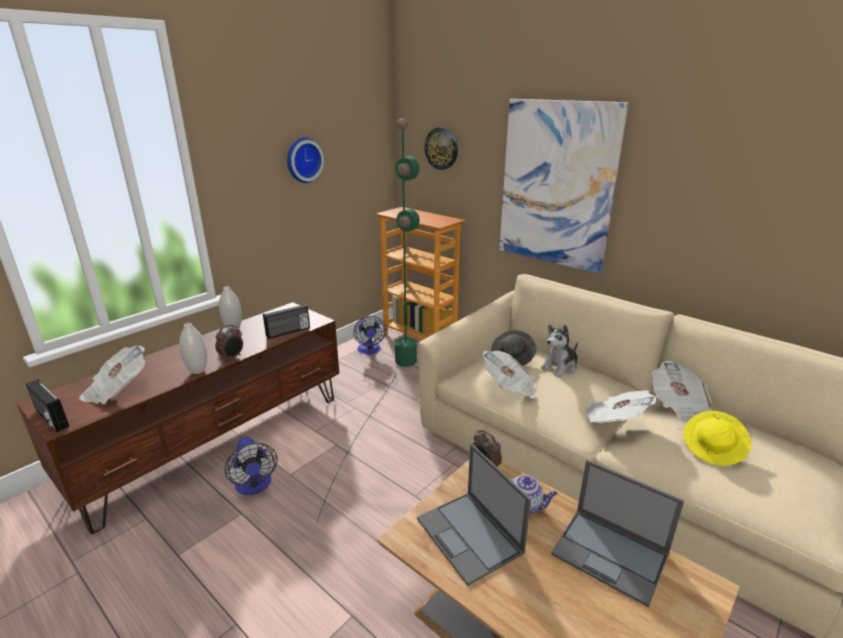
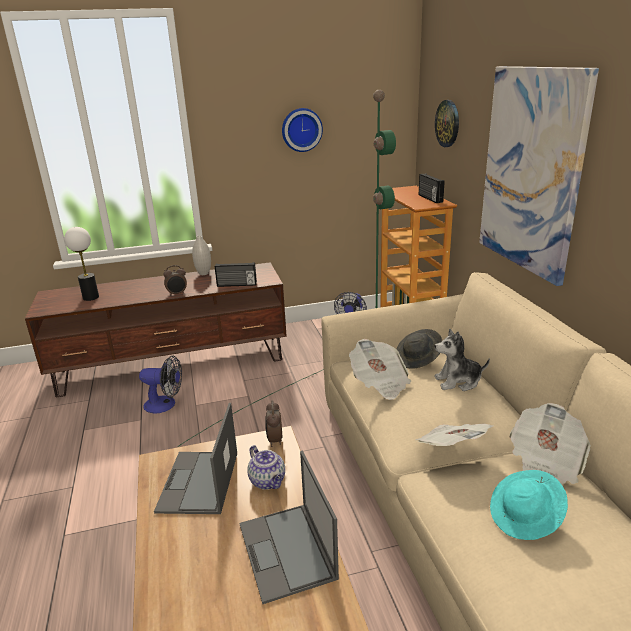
camera: 35 degrees right, 0 degrees up
(50, 418) = (41, 305): radio -> radio (429, 198)
(117, 389) = (90, 297): newspaper -> table lamp
(197, 371) = (146, 298): white vase -> none
(254, 486) = (165, 404): fan -> fan turned 90 degrees counterclockwise
(713, 449) = (525, 518): yellow hat -> turquoise hat

